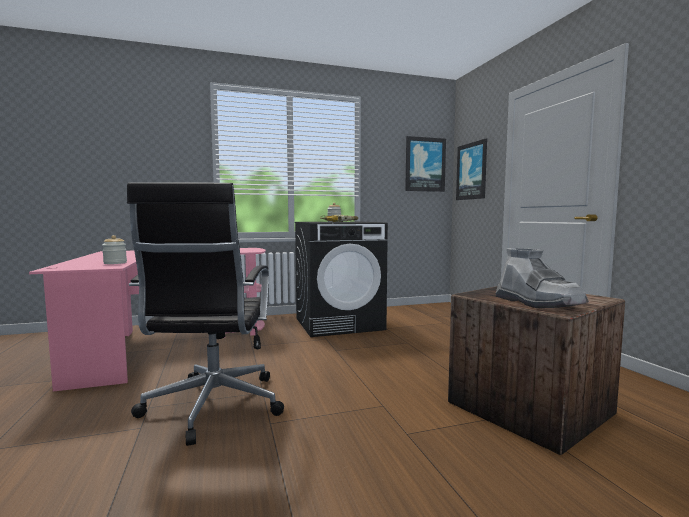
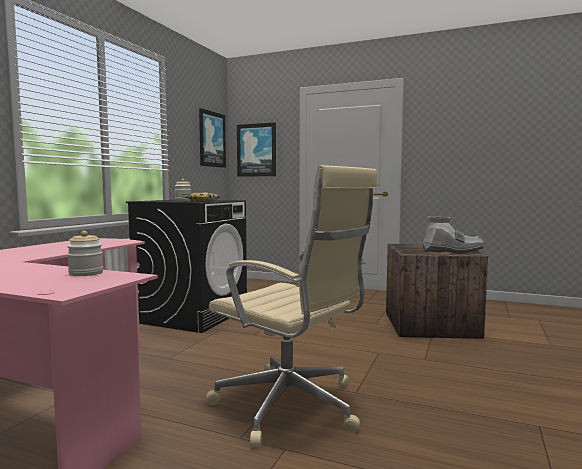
camera: 50 degrees left, 0 degrees up
(212, 407) = (291, 407): black office chair -> beige office chair

